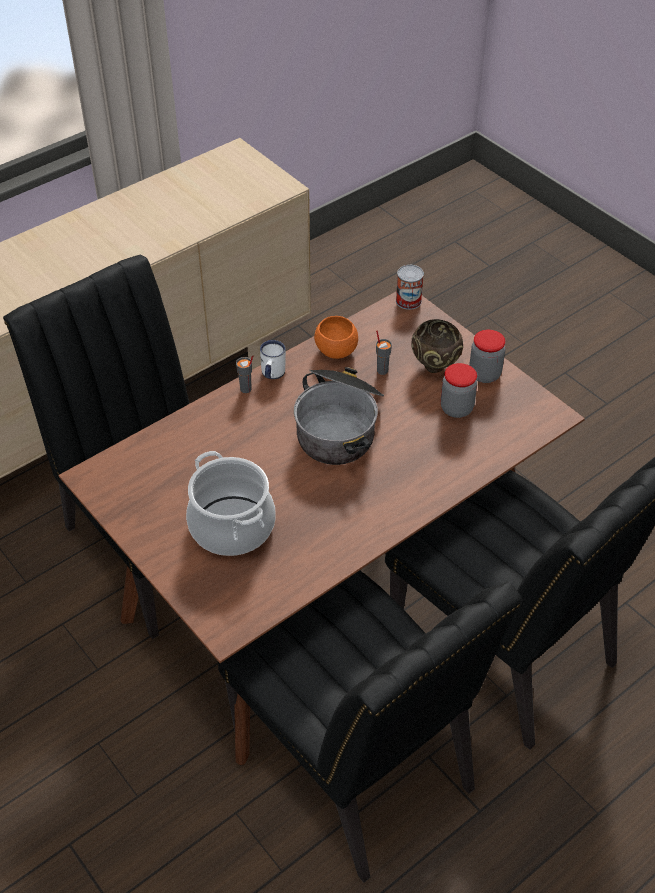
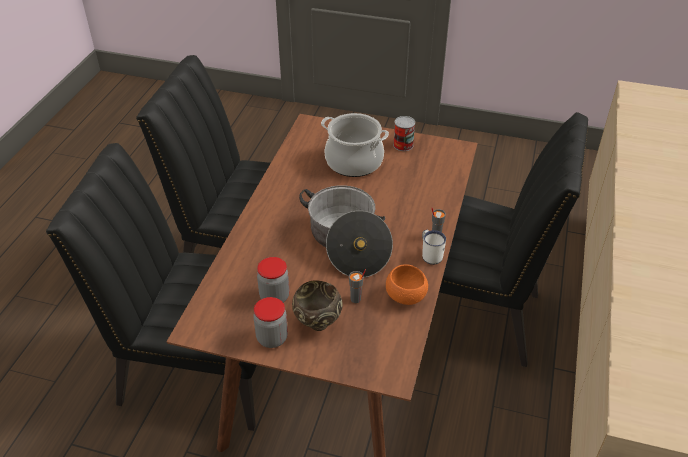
camera: 145 degrees right, 5 degrees down
(408, 301) = (393, 379): can -> can (403, 145)

